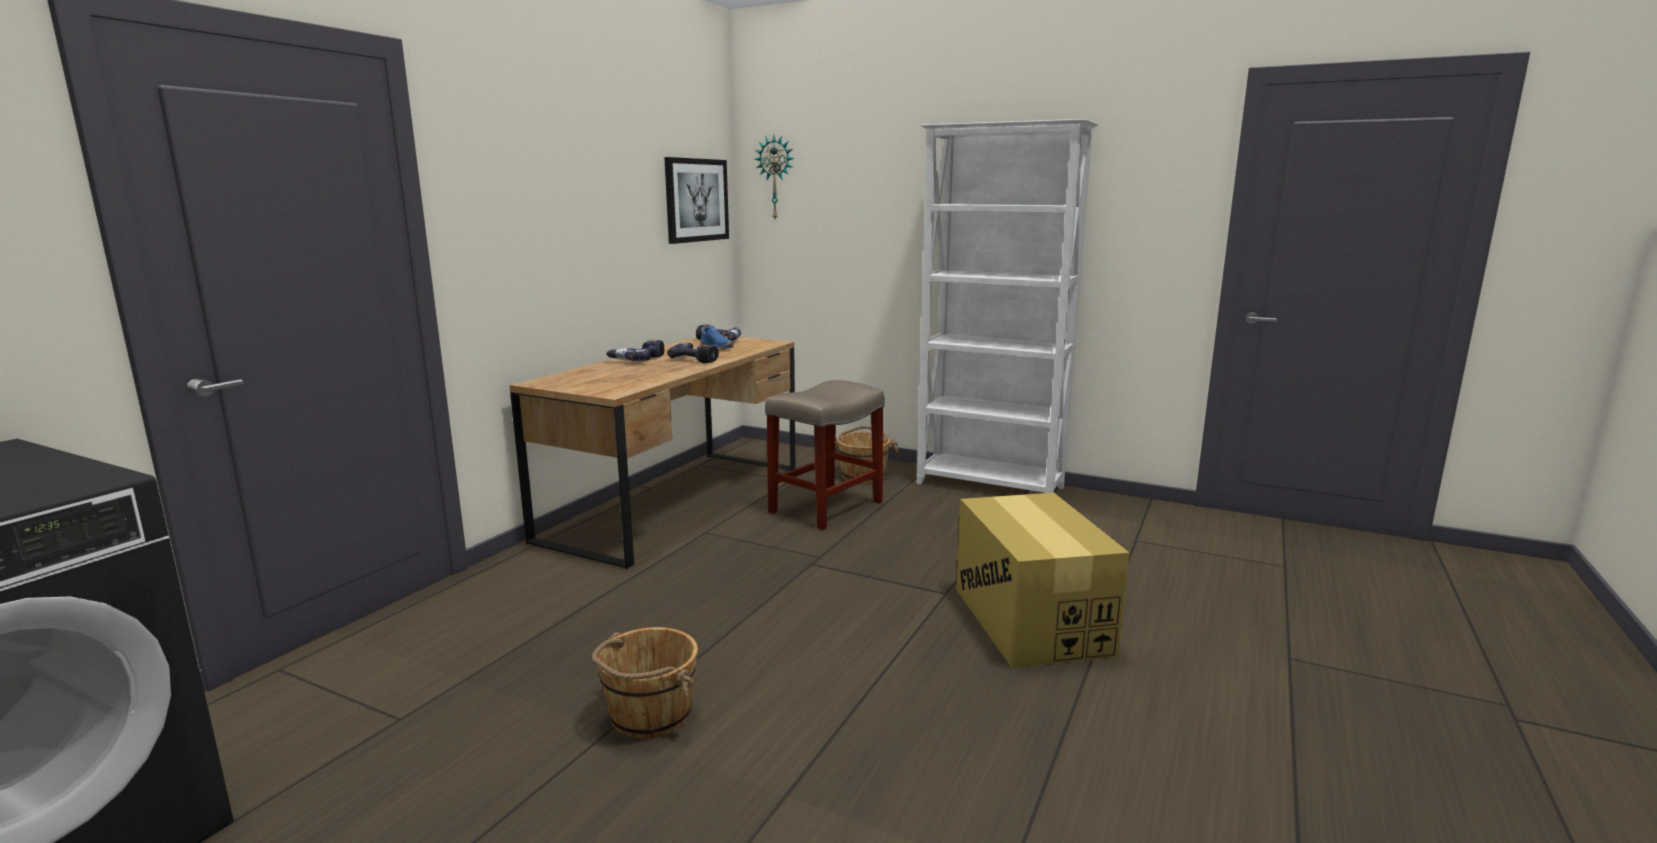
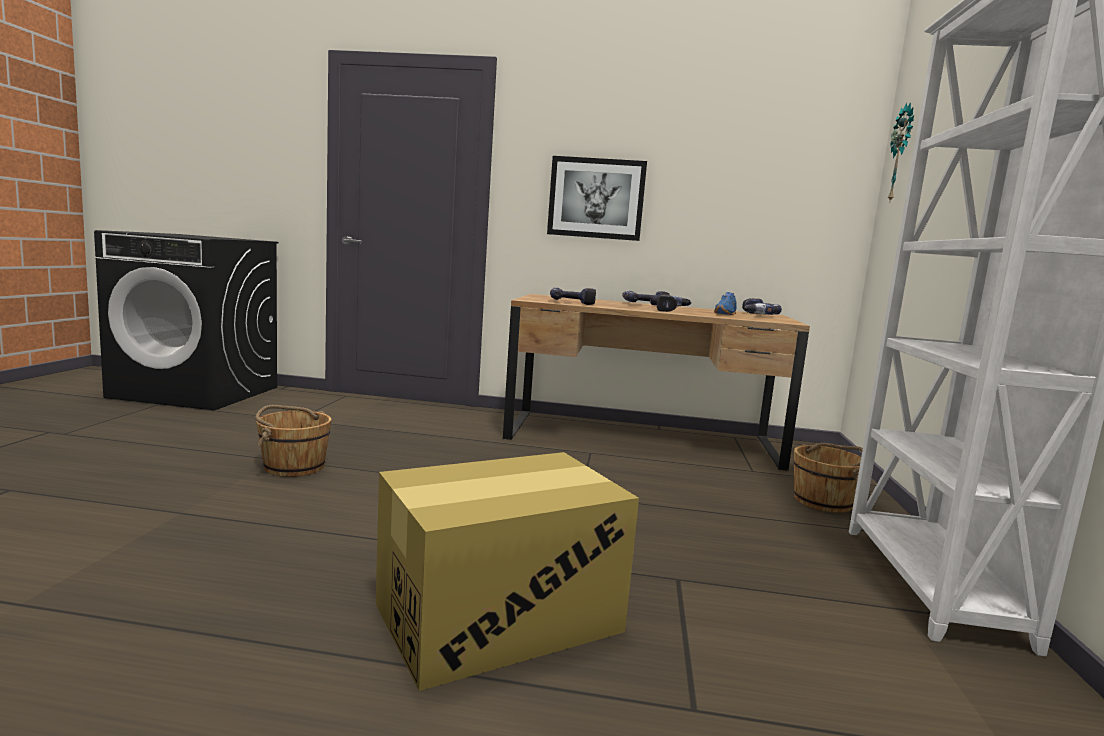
camera: 70 degrees right, 5 degrees down
(632, 380) = (572, 302): none -> power drill
(696, 200) = (800, 180): picture -> picture (596, 198)
(825, 507) = (702, 490): beige stool -> none

